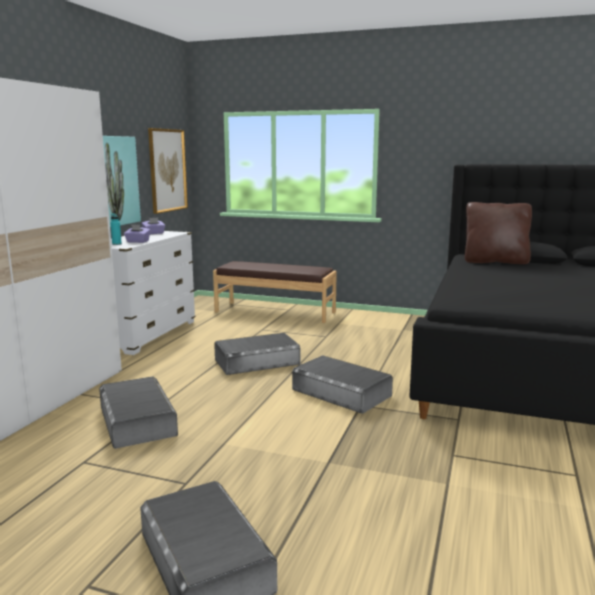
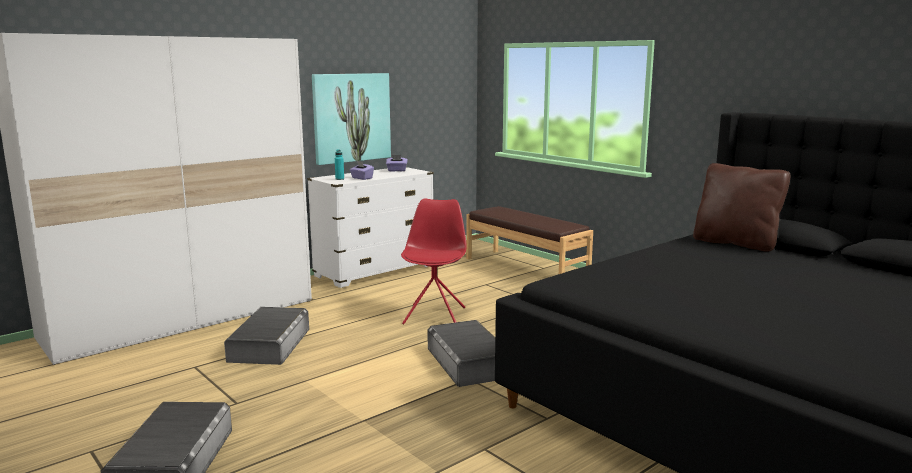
camera: 30 degrees right, 0 degrees up
(167, 170) = (437, 105): picture -> none
(257, 361) = (435, 315): grey storage box -> red chair

